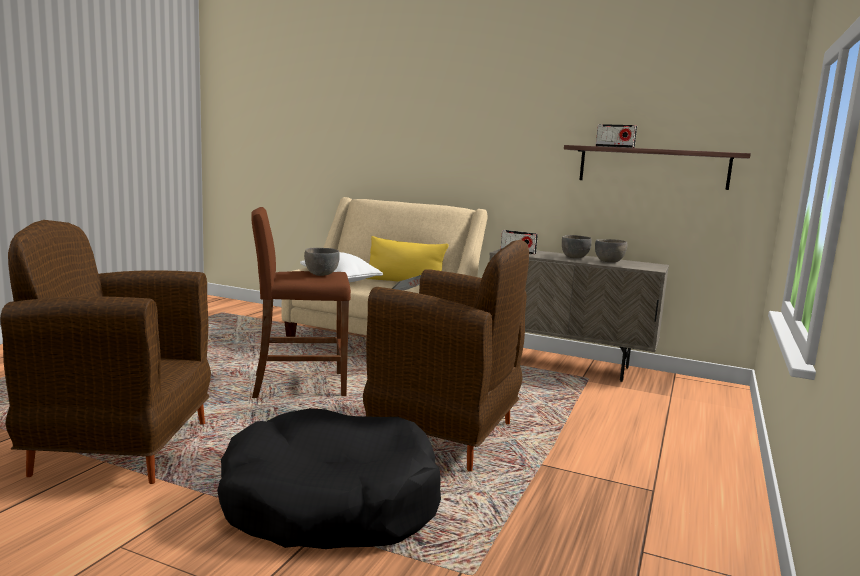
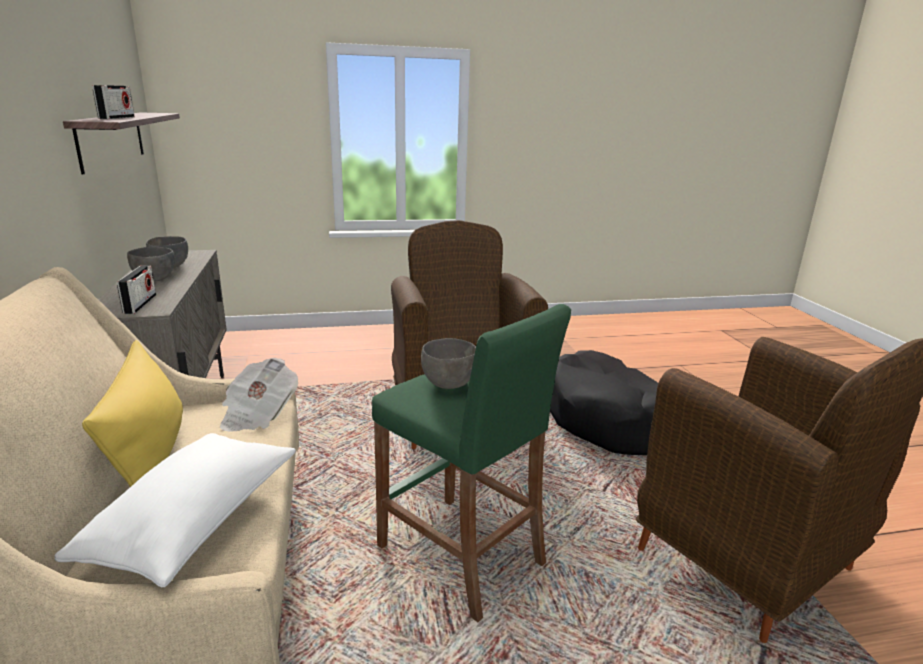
camera: 125 degrees left, 10 degrees up
(299, 385) = (461, 554): brown stool -> green stool

